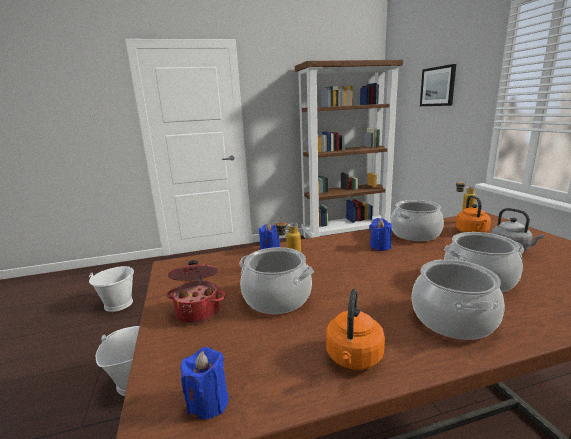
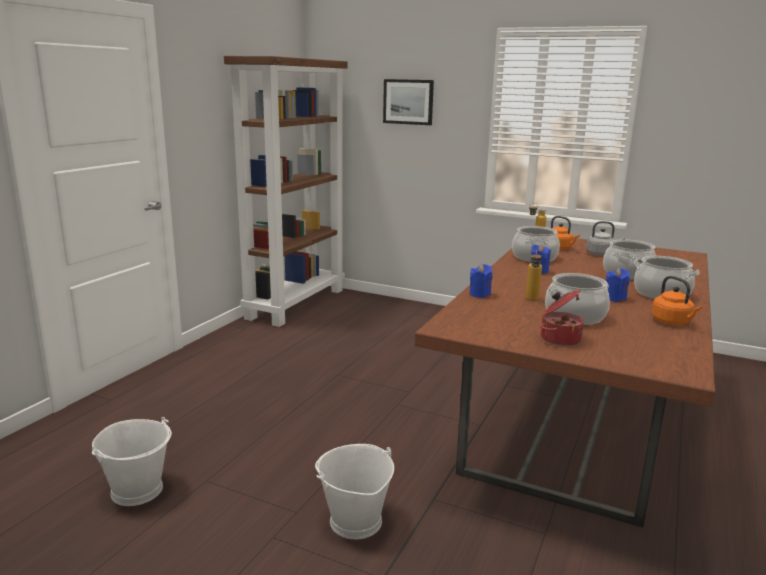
camera: 50 degrees left, 0 degrees up
(208, 402) = (676, 359): blue candle -> blue candle (615, 298)

